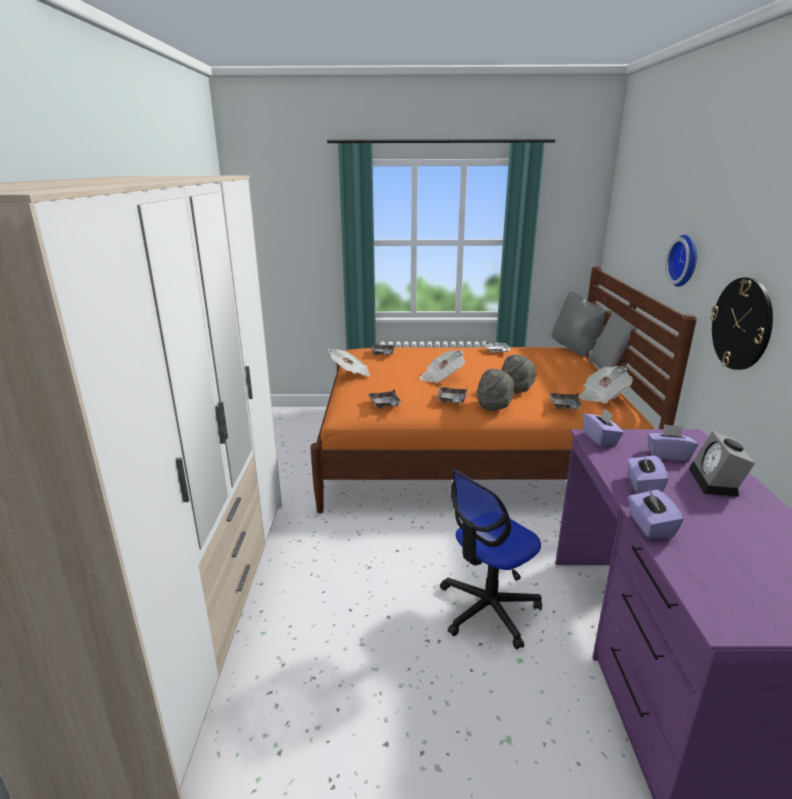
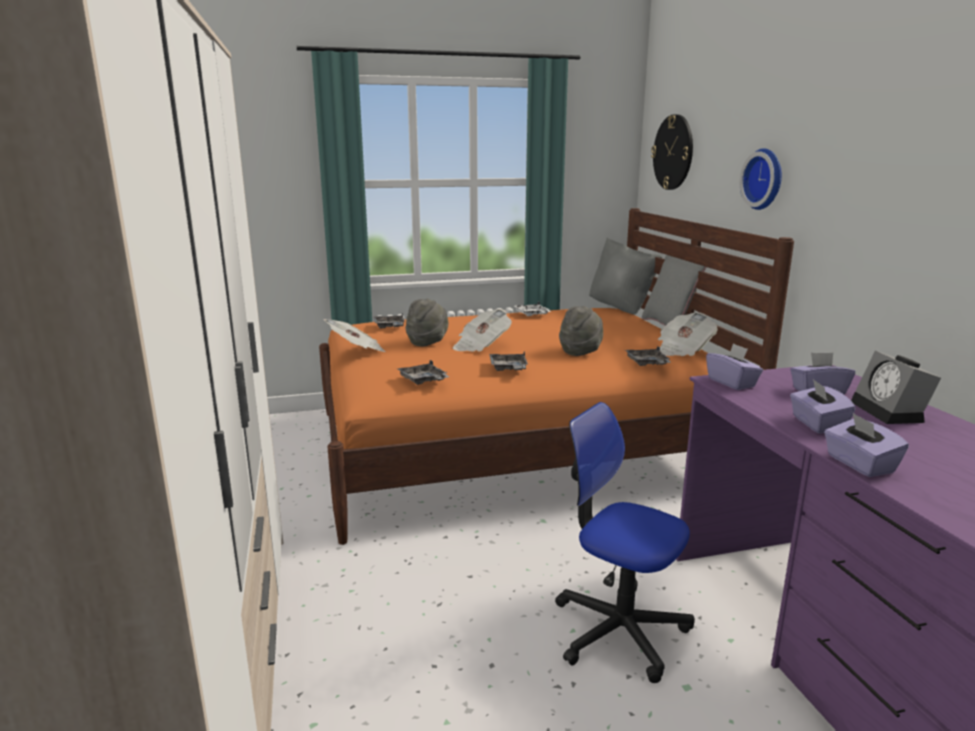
camera: 15 degrees left, 5 degrees down
(488, 609) = (619, 630): office chair -> office chair turned 90 degrees clockwise
(494, 405) = (564, 370): grey hat -> grey hat (427, 342)
(742, 324) = (858, 236): wall clock -> wall clock (673, 152)

